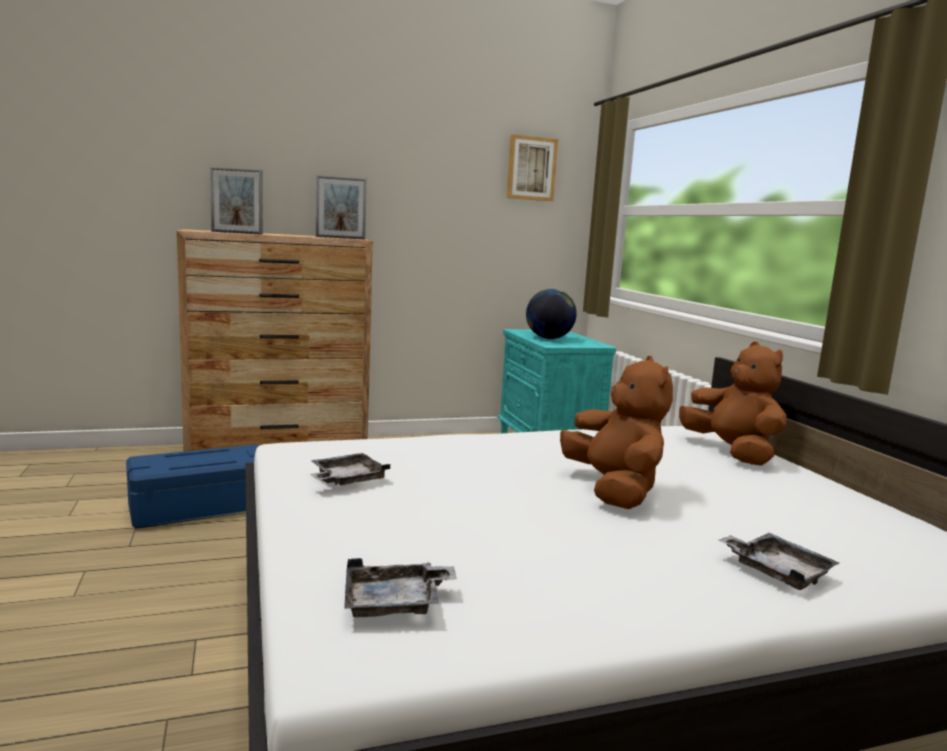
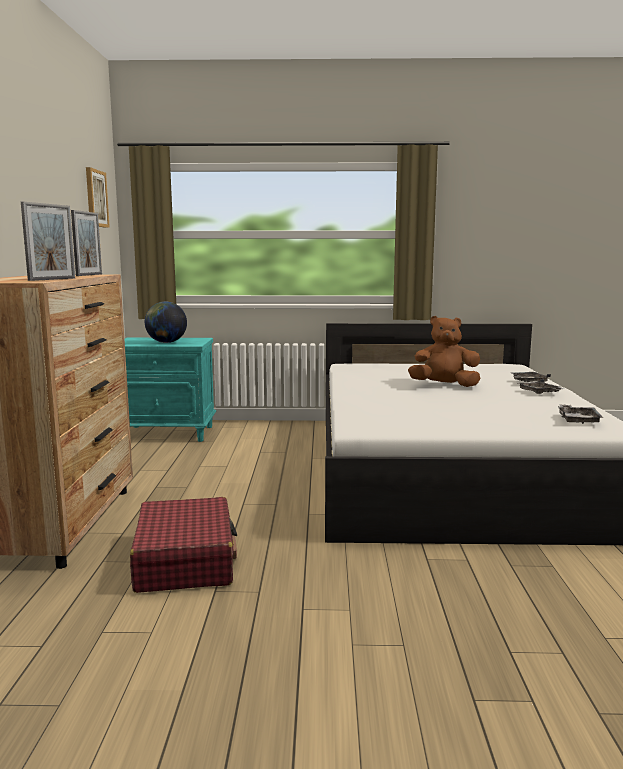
camera: 70 degrees left, 0 degrees up
(202, 506) = (185, 560): blue storage box -> red suitcase
(347, 480) = (427, 419): grey tray -> grey tray (539, 392)
(732, 453) = (388, 366): brown plush toy -> none

